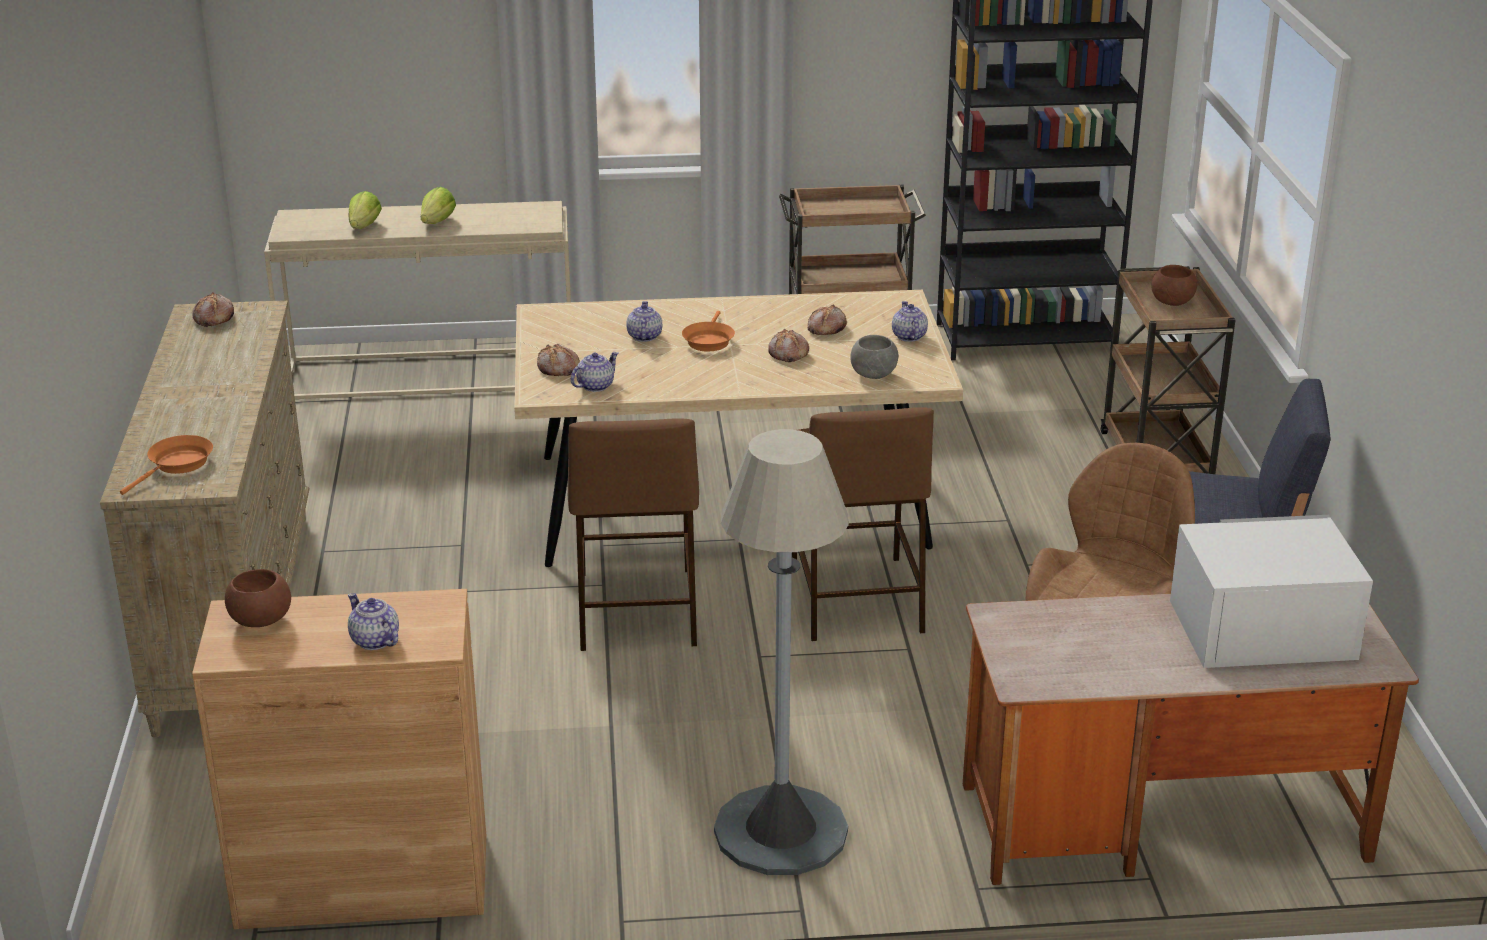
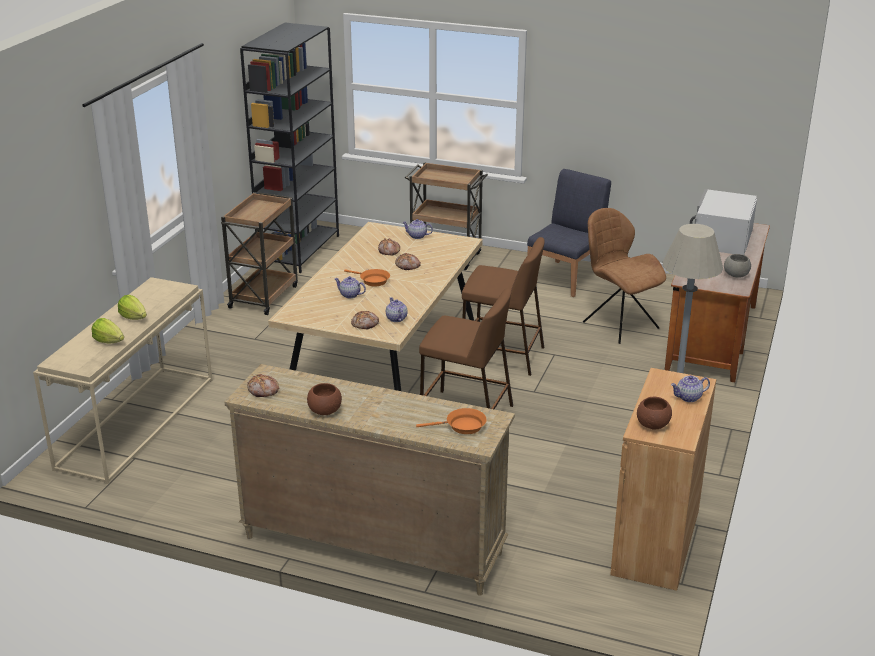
camera: 65 degrees left, 0 degrees up
(177, 465) = (462, 426): orange frying pan -> orange frying pan turned 120 degrees clockwise
(874, 374) = (449, 252): grey bowl -> grey bowl (736, 275)
(1172, 302) = (444, 177): brown bowl -> brown bowl (325, 411)

